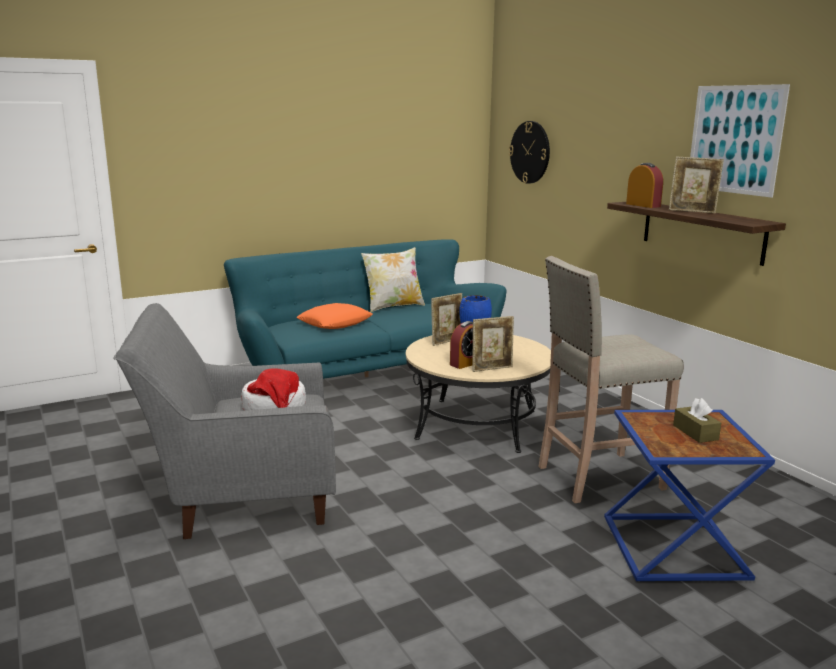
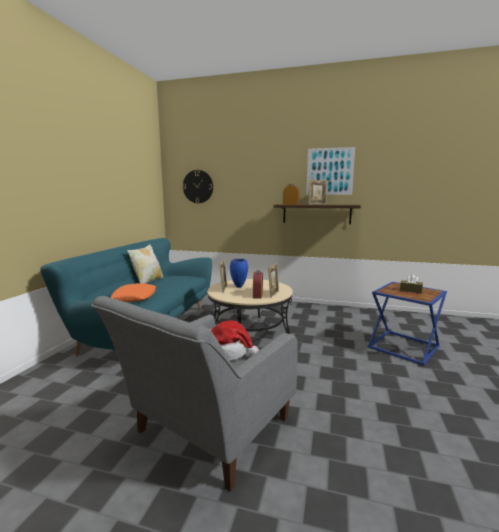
camera: 45 degrees left, 5 degrees down
(597, 477) = (333, 333): beige stool -> none

